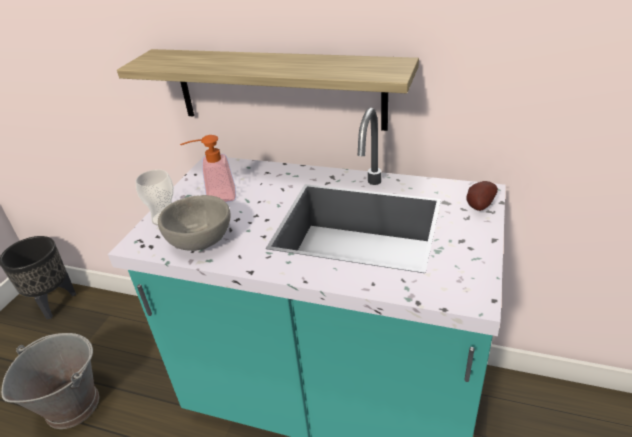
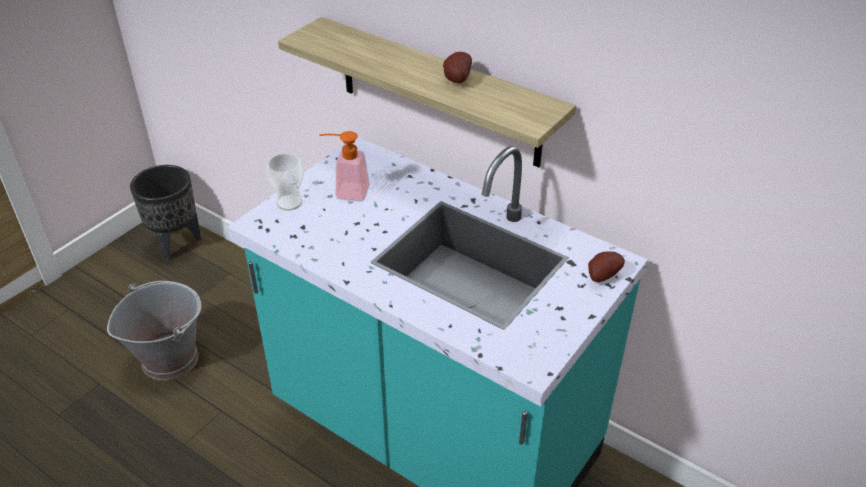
camera: 15 degrees right, 5 degrees up
(198, 241) = (312, 236): grey bowl -> none
(301, 62) = (456, 80): none -> potato

